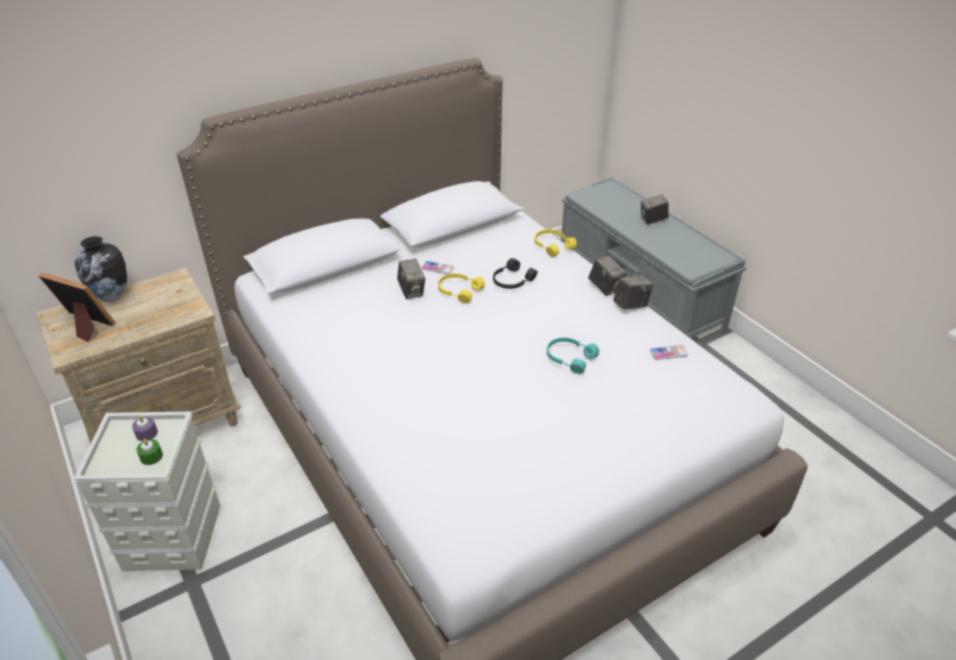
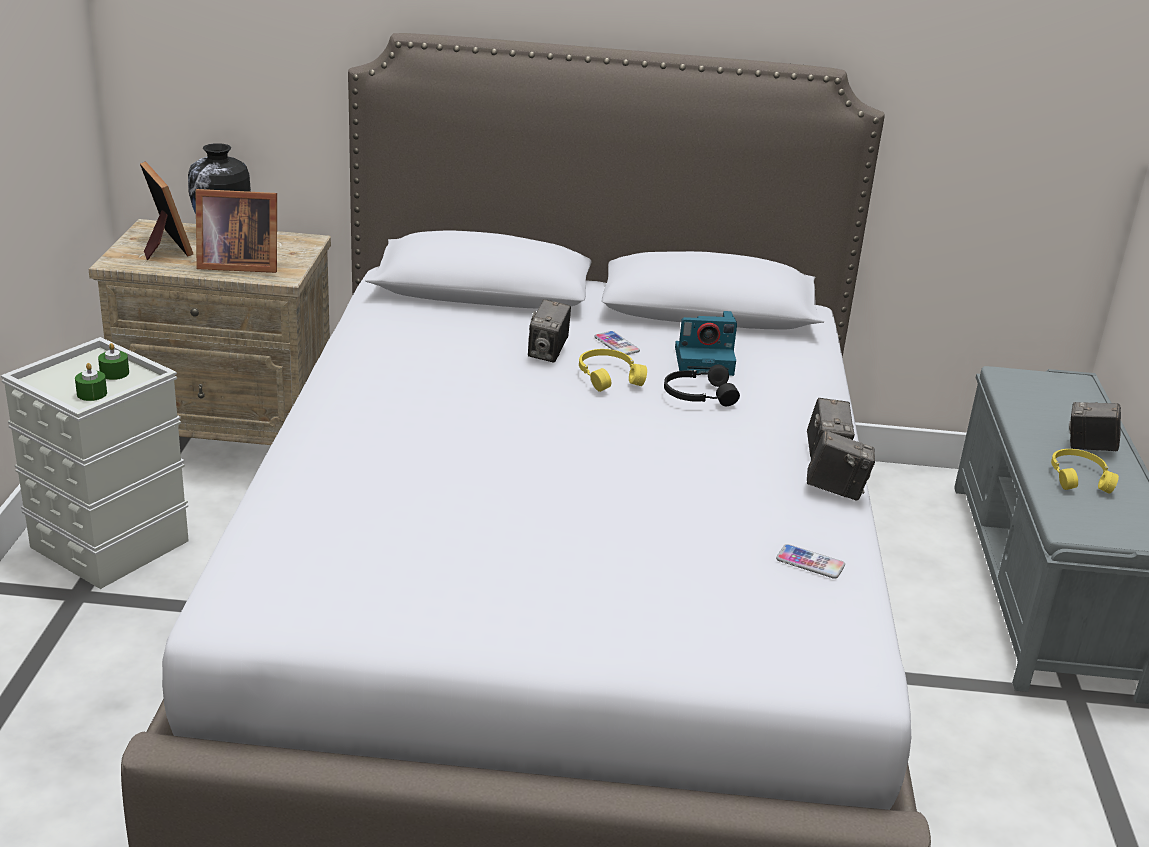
camera: 35 degrees right, 10 degrees down
(146, 433) = (114, 373): purple candle -> green candle
(153, 316) = (236, 264): none -> picture frame
(490, 257) = (705, 360): none -> camera
(552, 246) = (817, 384): yellow headphones -> yellow headphones (1079, 478)
(569, 358) = (652, 502): turquoise headphones -> none

